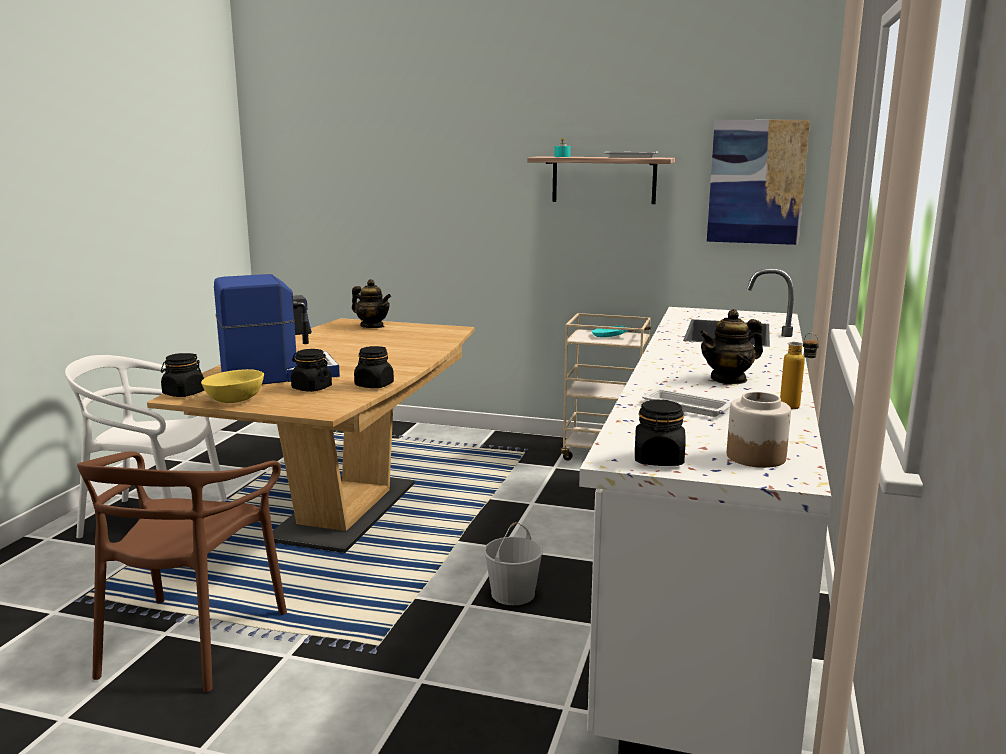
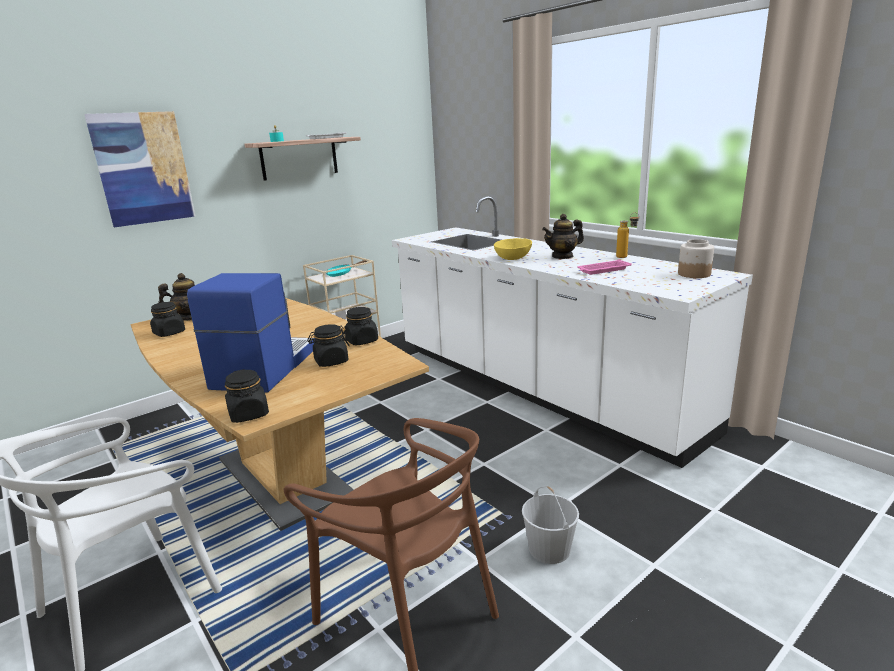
camera: 55 degrees left, 5 degrees up
(236, 400) = (314, 393): yellow bowl -> yellow bowl (513, 258)
(513, 594) = (487, 444): white bucket -> white bucket (550, 549)
(658, 460) = (686, 288): black jar -> black jar (169, 333)
(685, 407) = (603, 270): white tray -> pink tray
(729, 379) = (562, 256): teapot -> teapot turned 60 degrees clockwise
(756, 182) = (393, 150): picture -> picture (143, 168)

